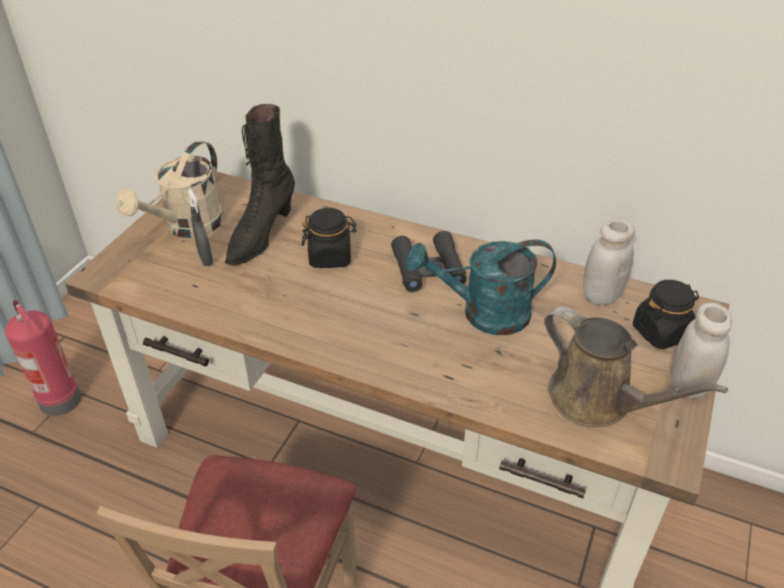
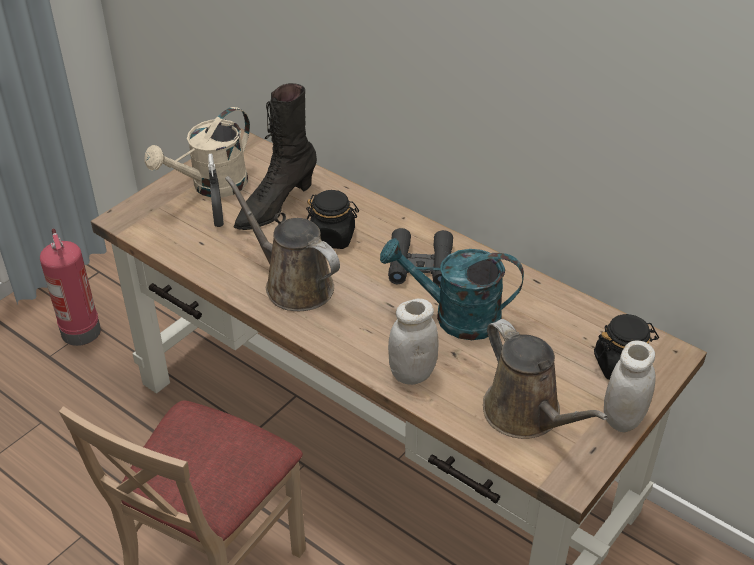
camera: 15 degrees right, 0 degrees up
(308, 311) = (293, 284): none -> brown watering can
(601, 295) = (578, 320): white jar -> white jar (412, 373)

